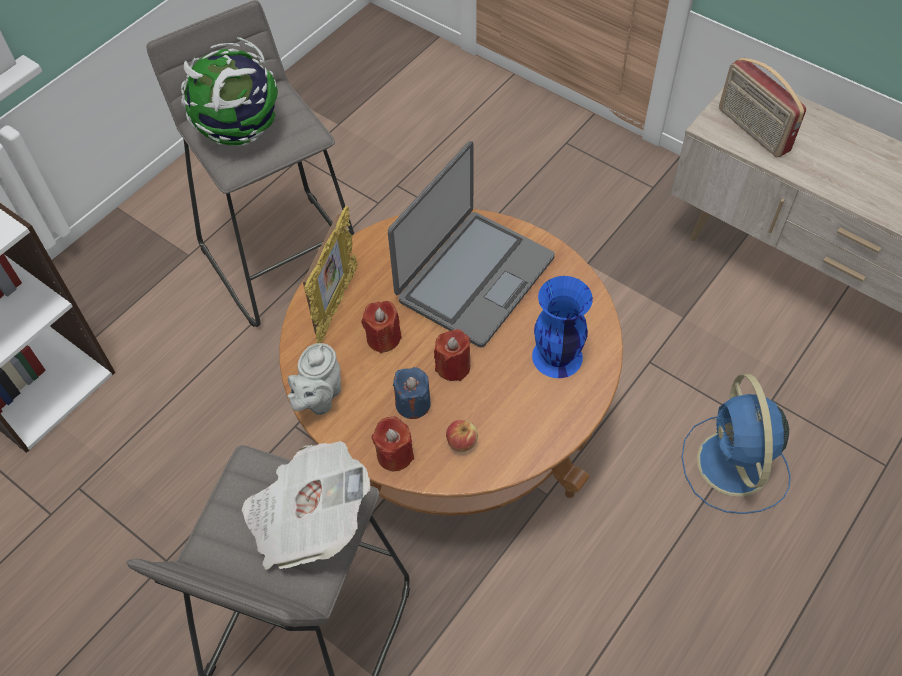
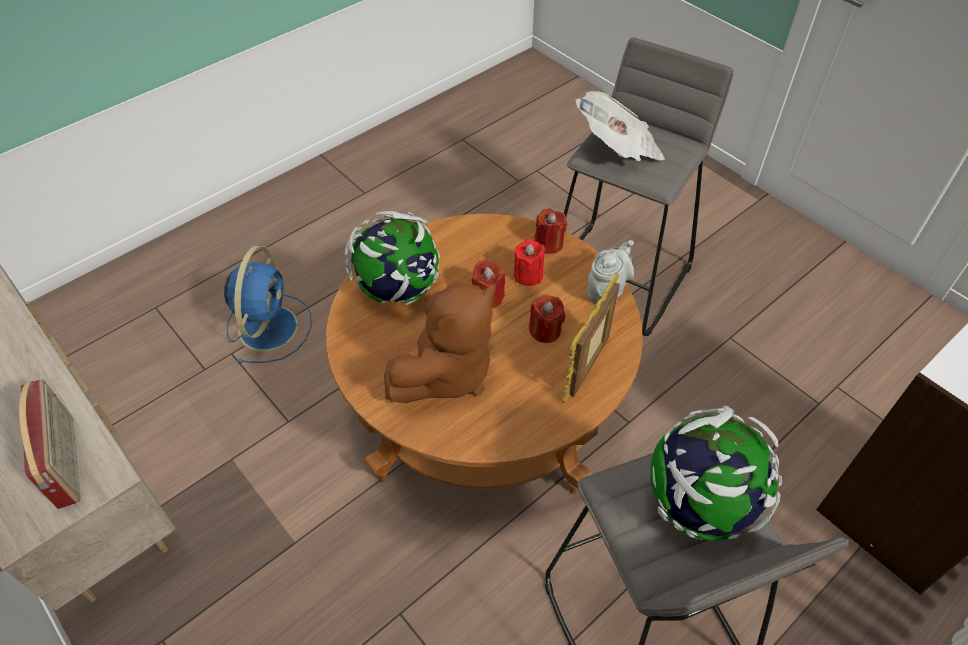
camera: 170 degrees left, 5 degrees down
(413, 403) = (528, 275): blue candle -> red candle
(461, 442) = (495, 244): apple -> none
(474, 278) = (447, 372): laptop -> brown plush toy
(556, 357) = (397, 290): blue vase -> globe

